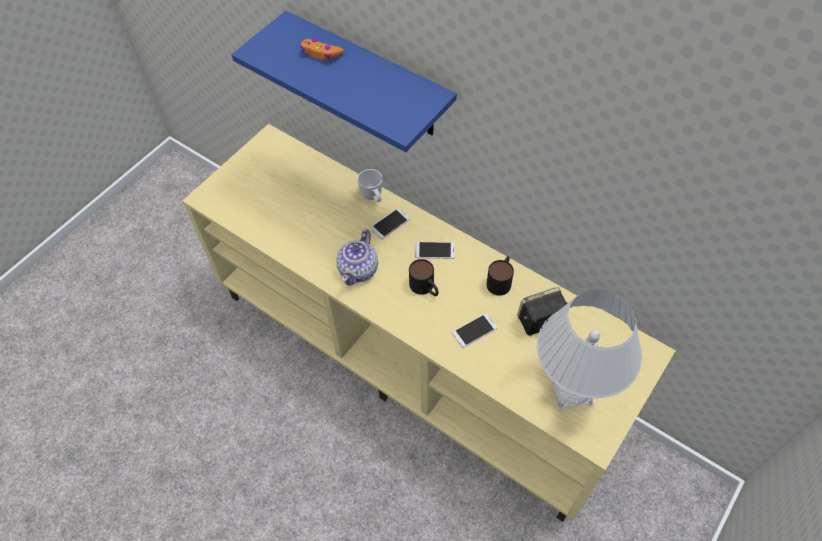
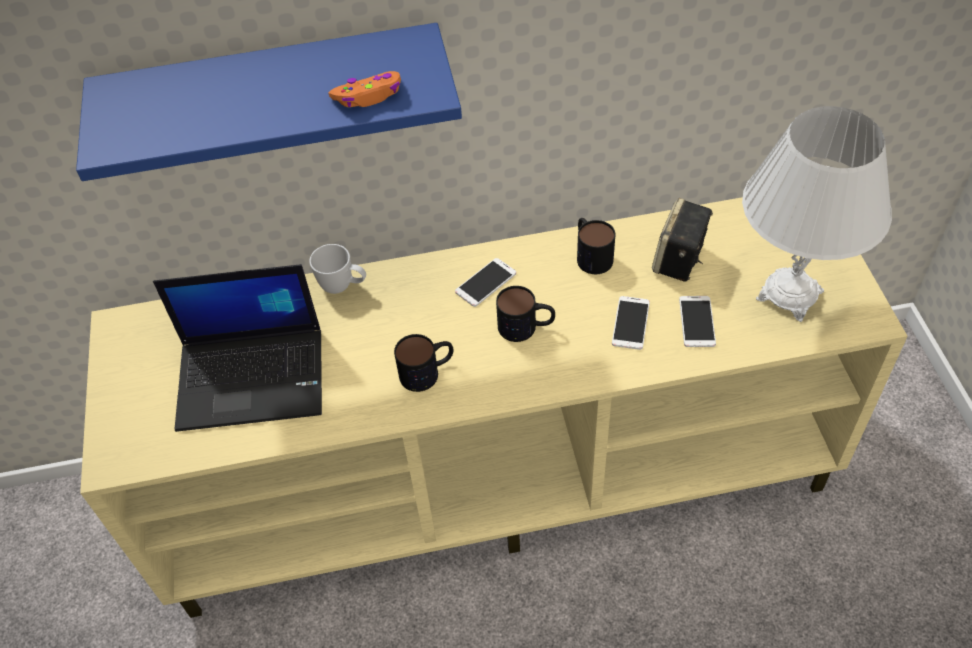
camera: 45 degrees left, 5 degrees down
(291, 208) = (253, 377): none -> laptop
(321, 53) = (209, 89): orange game controller -> orange game controller (369, 96)
(359, 269) = (427, 371): teapot -> mug
(390, 224) = (399, 297): phone -> phone (697, 322)

